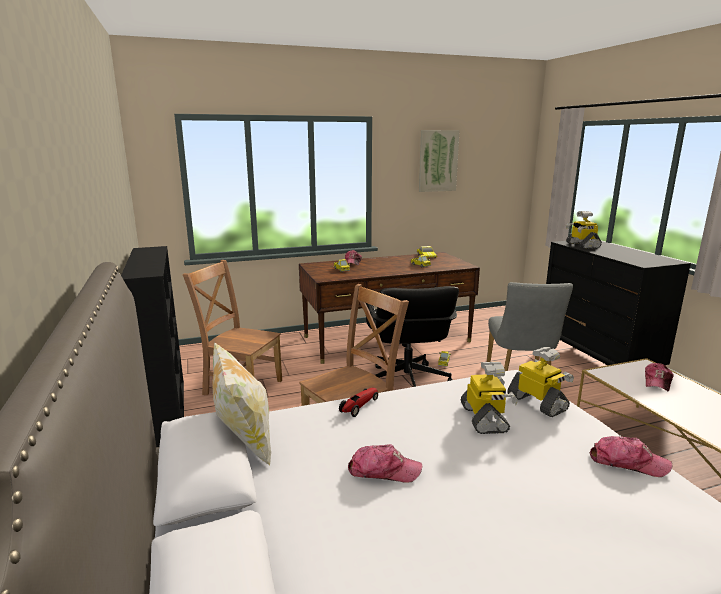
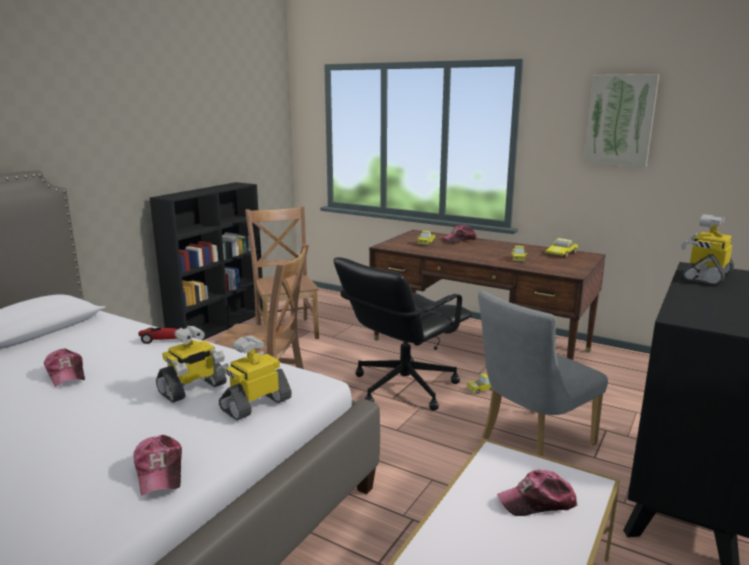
camera: 50 degrees right, 0 degrees up
(244, 441) = (78, 326): pillow -> none
(538, 403) = (255, 404): toy robot -> toy robot turned 150 degrees counterclockwise

